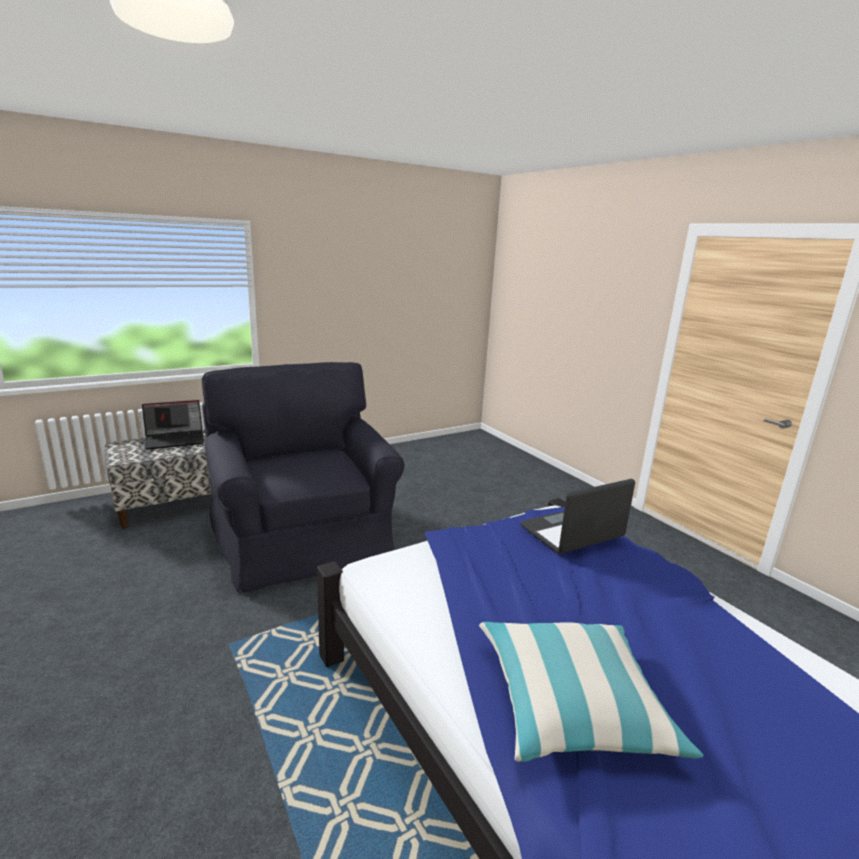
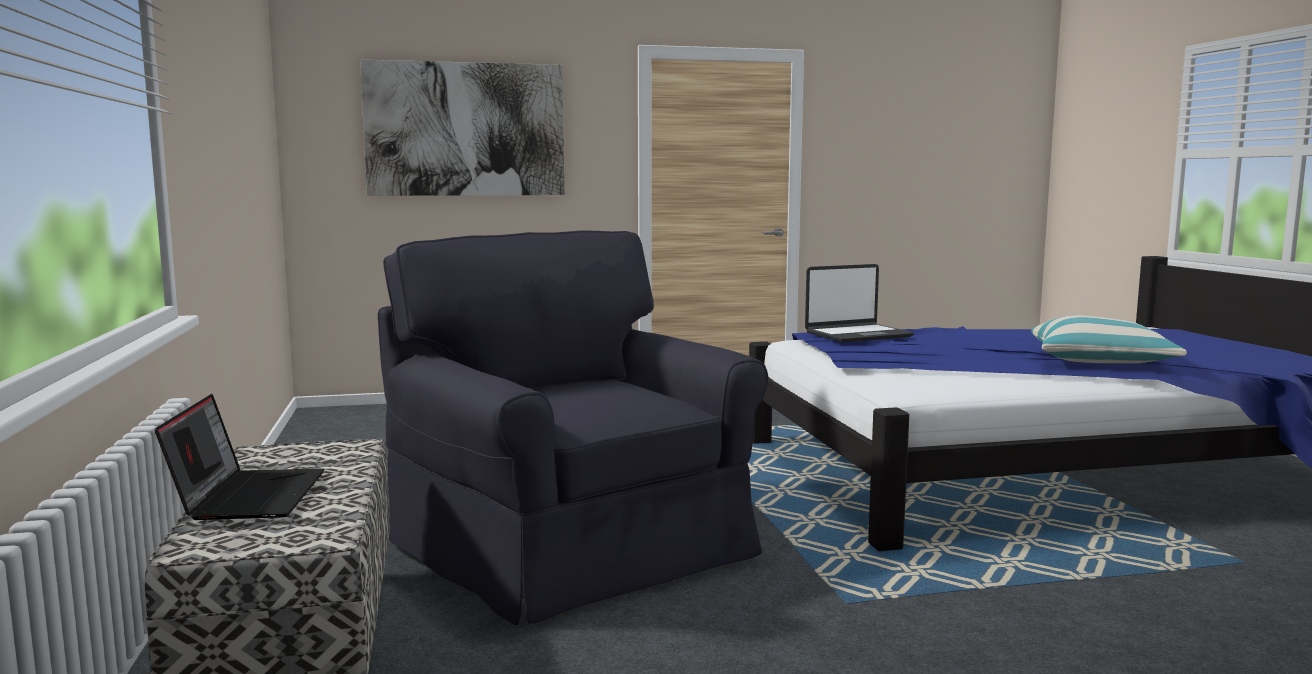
camera: 70 degrees left, 10 degrees down
(304, 538) = (575, 546): black armchair -> black armchair turned 60 degrees clockwise
(567, 287) = (465, 129): none -> picture
(572, 533) = (857, 335): laptop -> laptop turned 105 degrees counterclockwise

